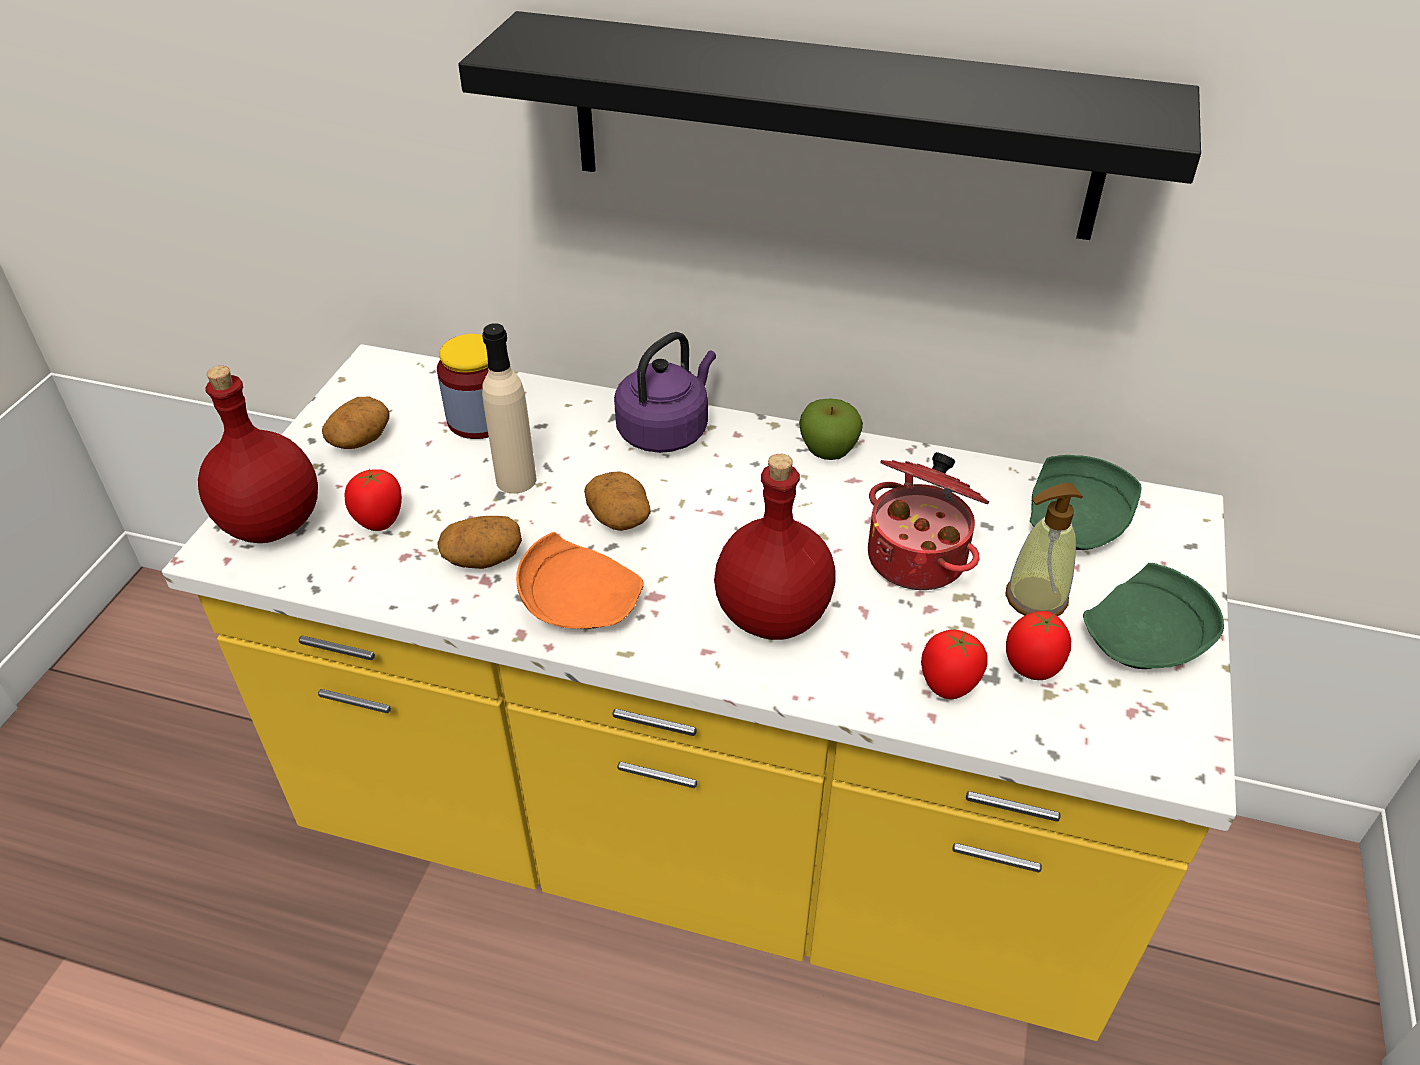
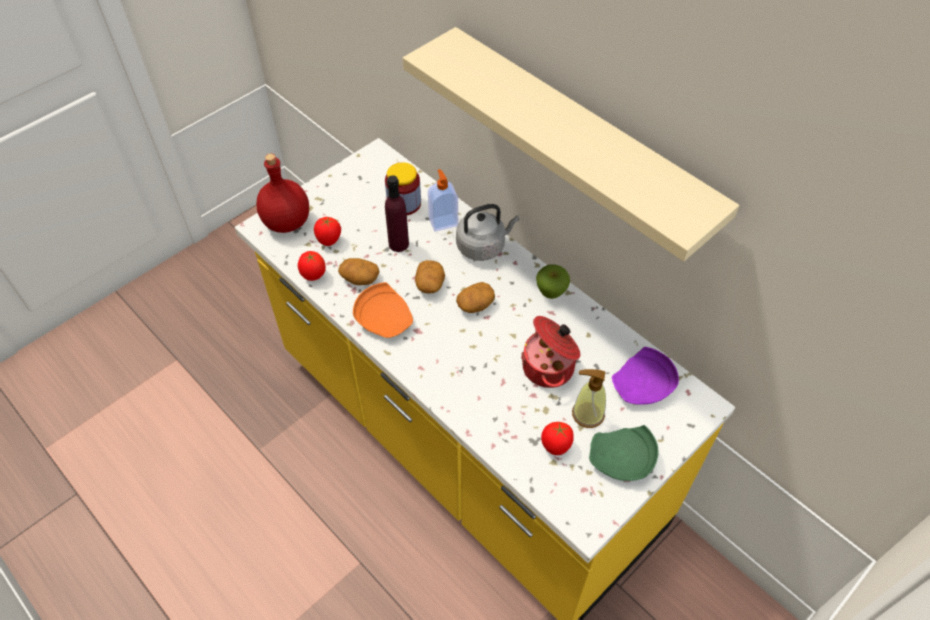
camera: 30 degrees right, 10 degrees up
(360, 439) = (346, 193): potato -> potato (475, 305)
(516, 480) = (398, 244): beige bottle -> purple bottle
(570, 421) = (443, 222): none -> soap dispenser
(666, 430) = (483, 246): purple kettle -> grey kettle
(771, 614) = (461, 364): red bottle -> none
(831, 127) = (579, 141): black shelf -> beige shelf
(948, 688) = (510, 436): tomato -> tomato (313, 276)
(1077, 523) = (643, 386): green plate -> purple plate

